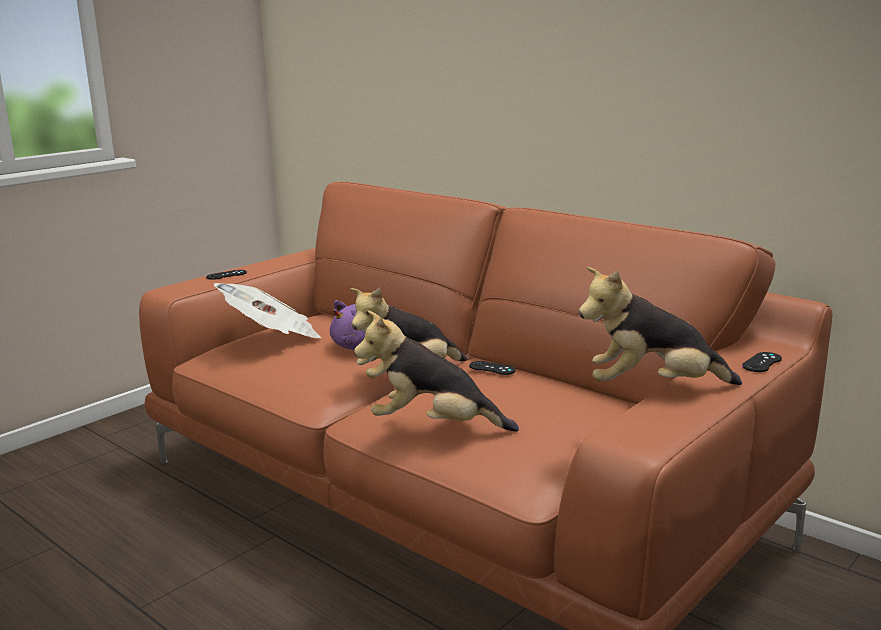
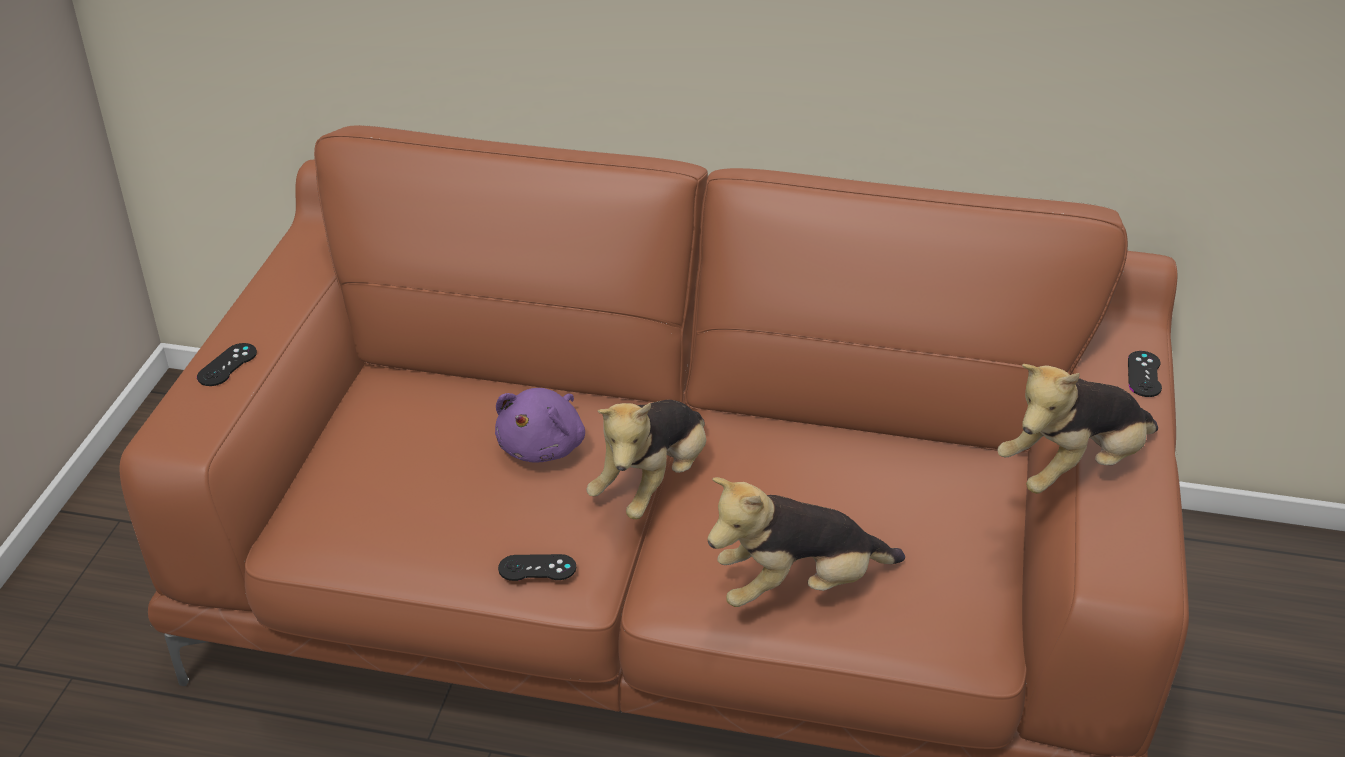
camera: 30 degrees left, 20 degrees up
(272, 336) = (384, 464): newspaper -> none
(492, 368) = (769, 439): black game controller -> black game controller (537, 568)

